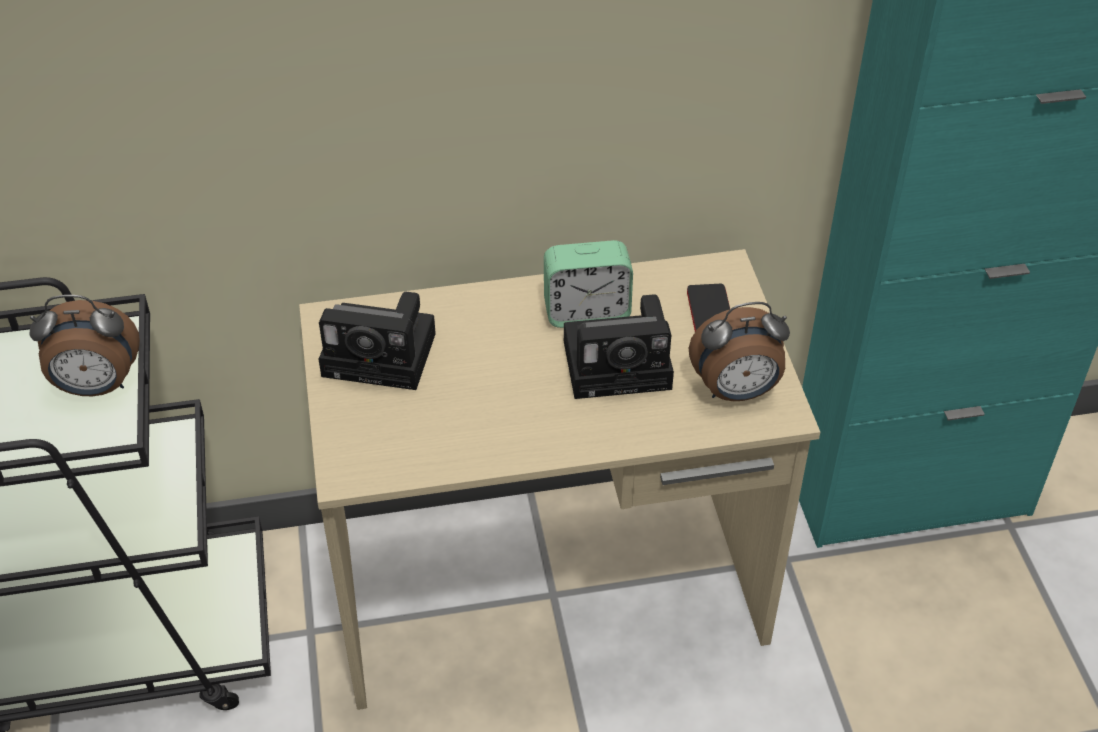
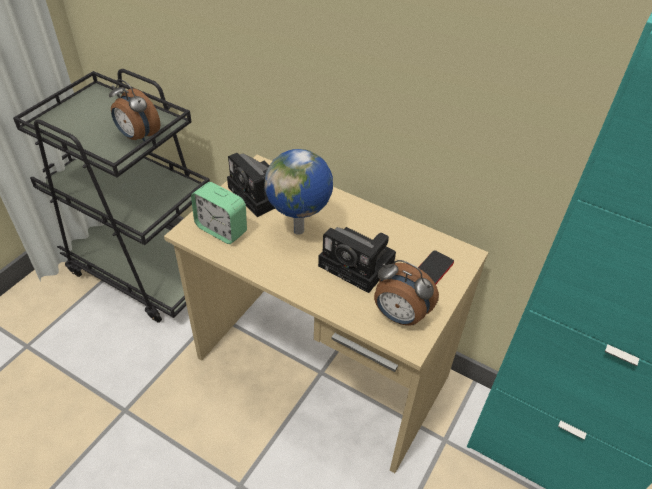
camera: 40 degrees right, 0 degrees up
(496, 370) = (300, 231): none -> globe
(586, 312) = (371, 232): alarm clock -> alarm clock (221, 229)

